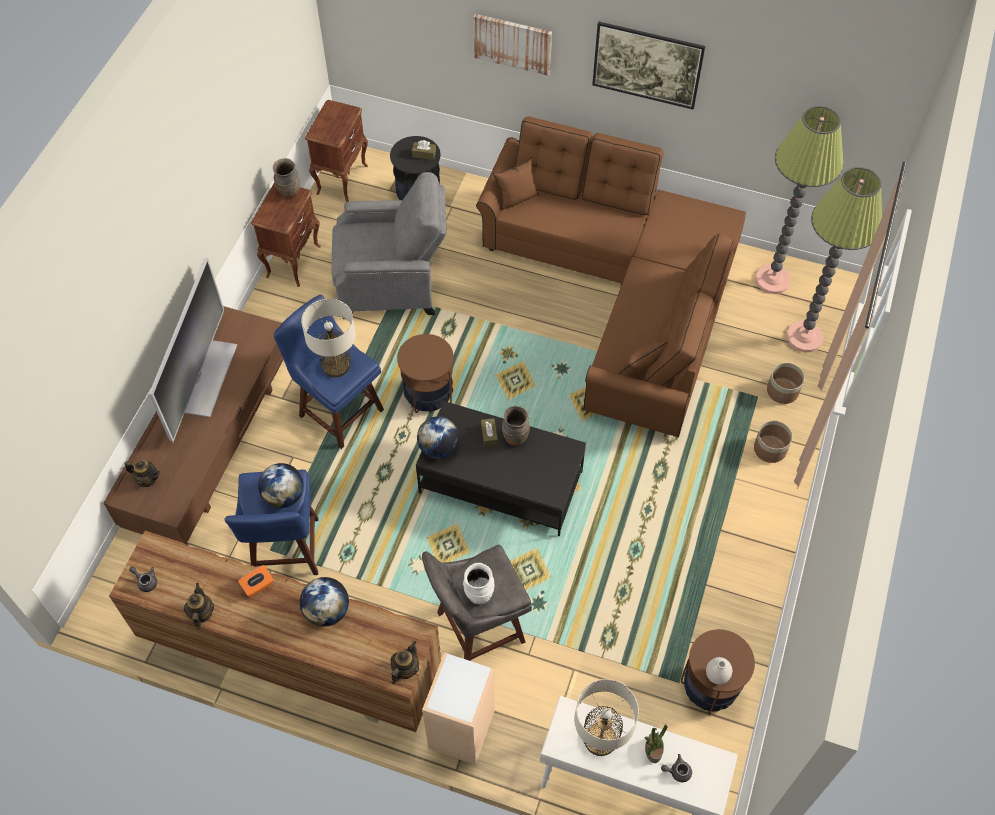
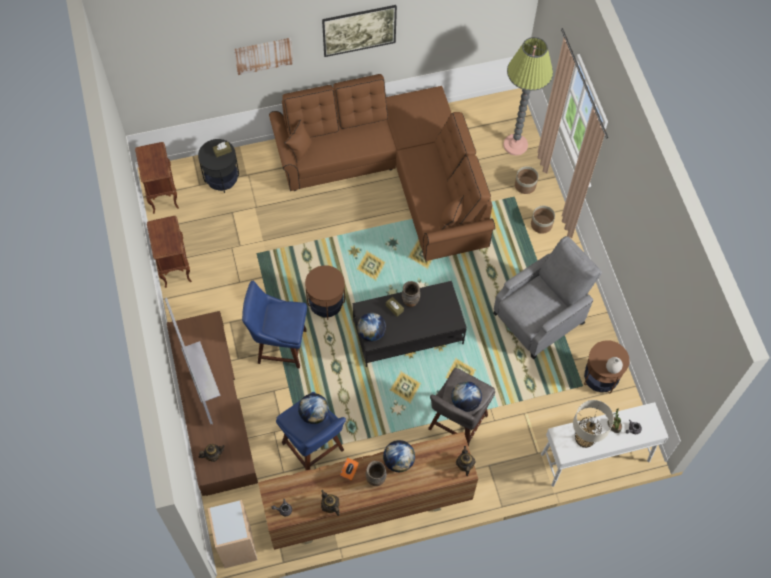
camera: 35 degrees left, 5 degrees up
(289, 192) = (163, 224): brown vase -> brown vase (376, 479)
(336, 366) = (282, 319): table lamp -> none
(393, 284) = (250, 246): grey armchair -> grey armchair (541, 316)
(460, 730) = (488, 484): bookcase -> bookcase (237, 546)
(479, 594) = (465, 402): white vase -> globe
(772, 279) = (474, 118): floor lamp -> none

